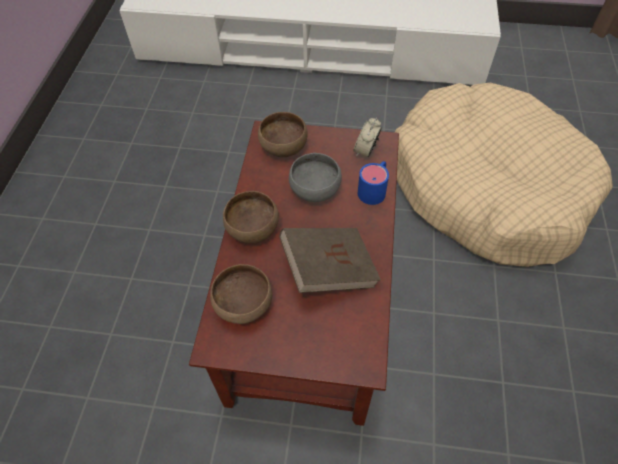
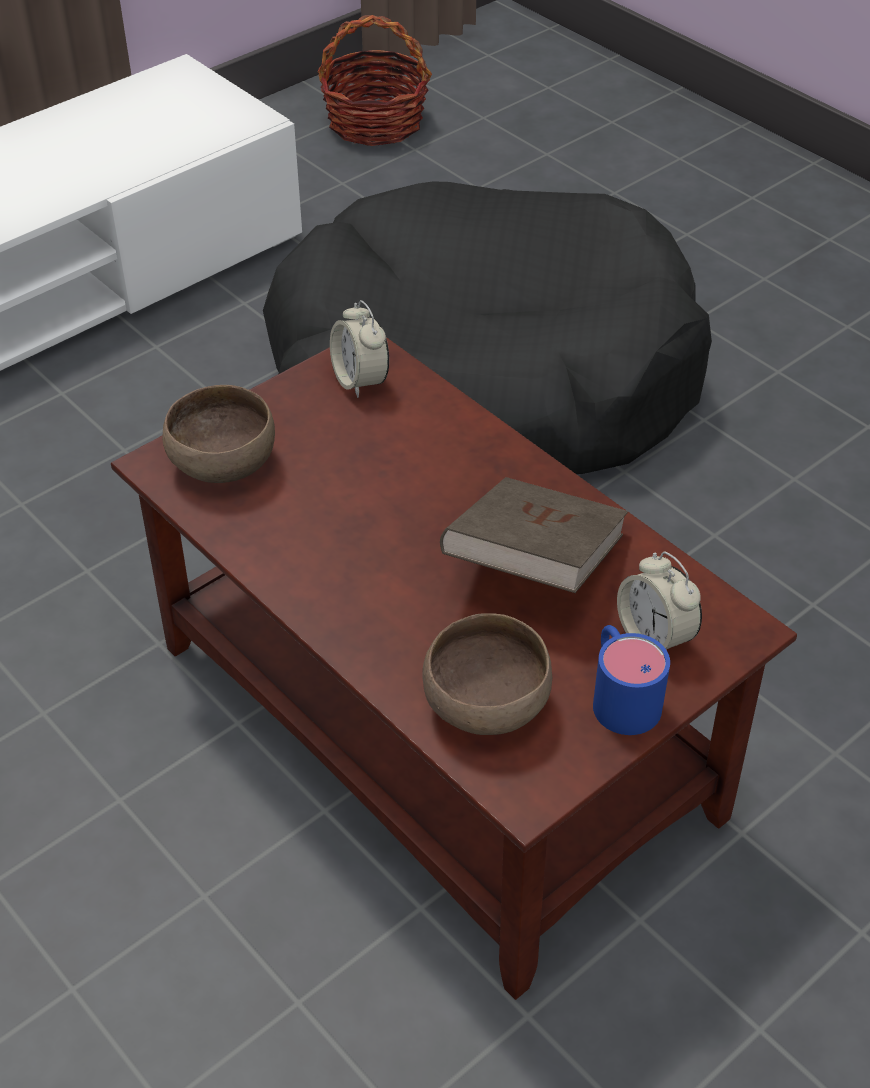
camera: 50 degrees left, 10 degrees down
(251, 228) = (346, 606): brown bowl -> none
(314, 189) = (360, 485): grey bowl -> none
(331, 336) = (654, 637): none -> alarm clock
(374, 189) = (445, 420): blue mug -> blue mug (620, 695)
(485, 188) = (484, 377): beige dog bed -> black dog bed
(569, 59) = (375, 123): none -> basket

